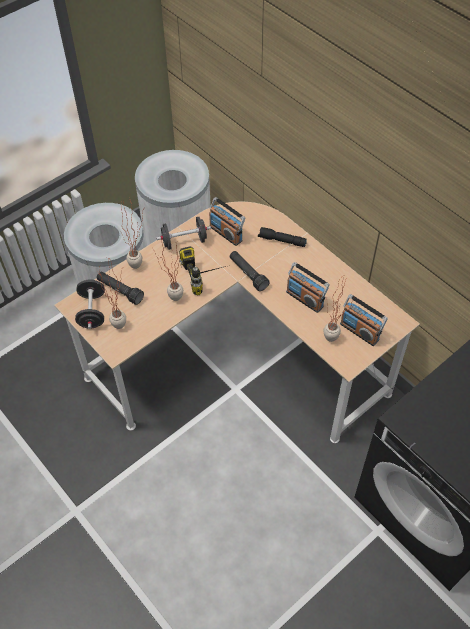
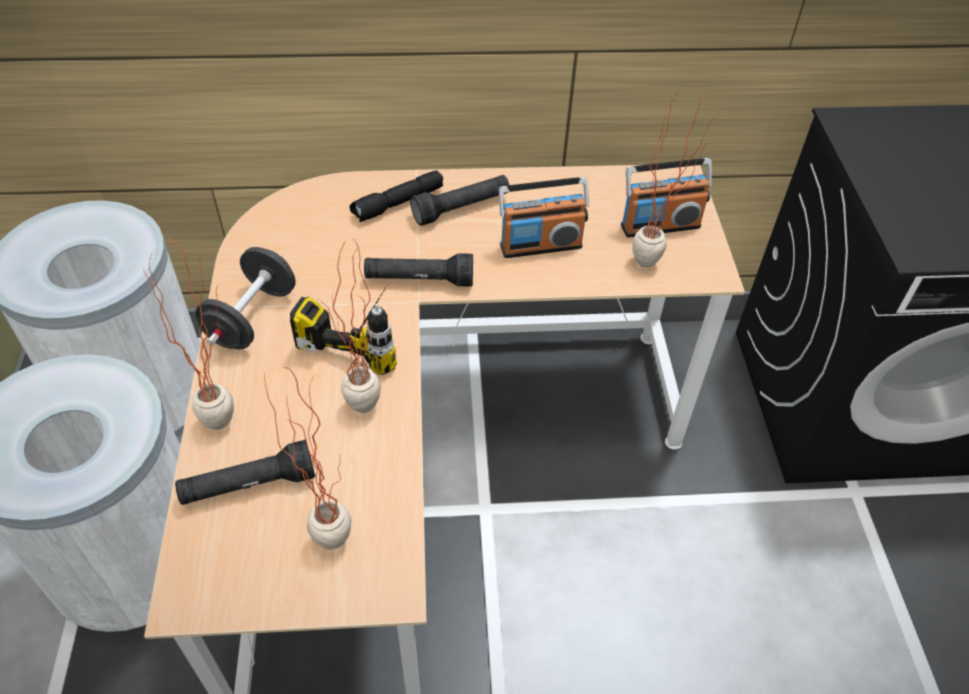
camera: 55 degrees left, 5 degrees down
(92, 311) = (245, 568): black dumbbell -> none
(226, 233) = (303, 255): radio -> none
(300, 261) = (461, 208): none -> black flashlight

